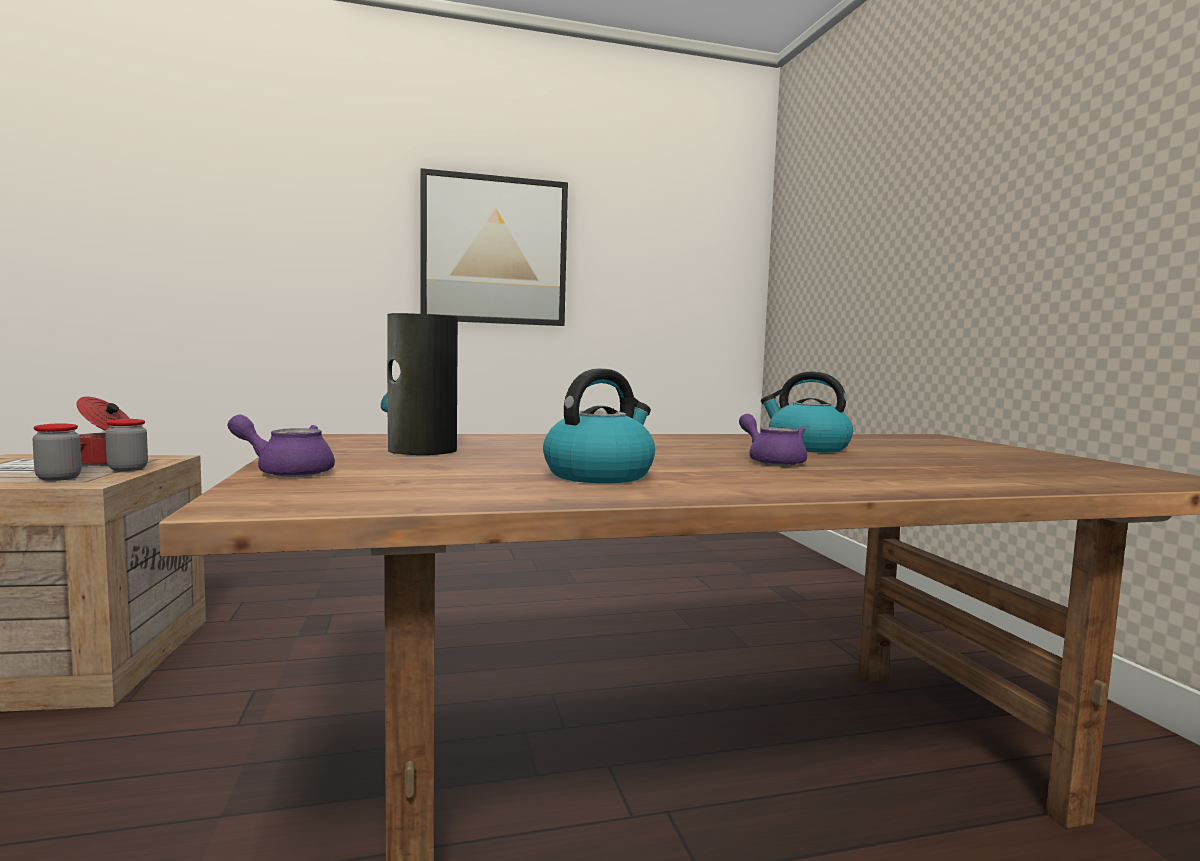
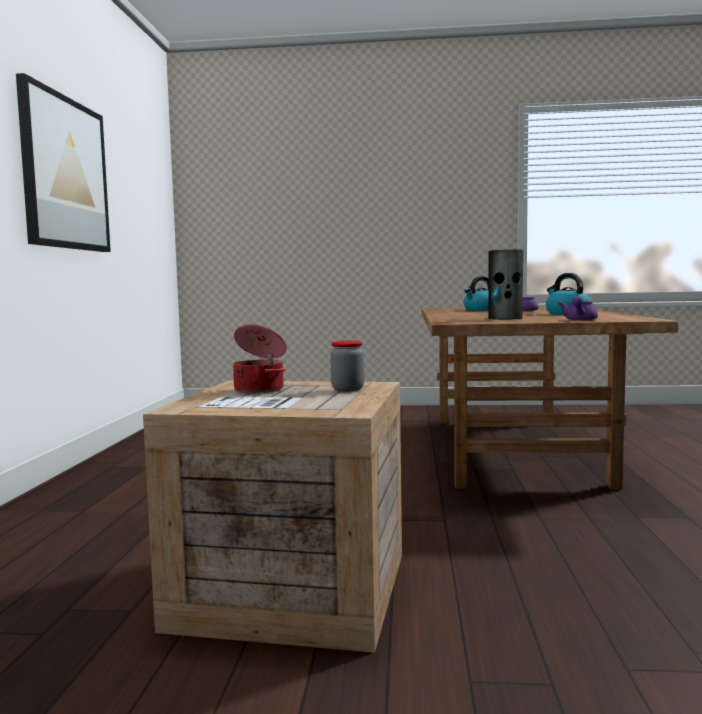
camera: 70 degrees left, 0 degrees up
(128, 469) = (307, 384): jar -> none

